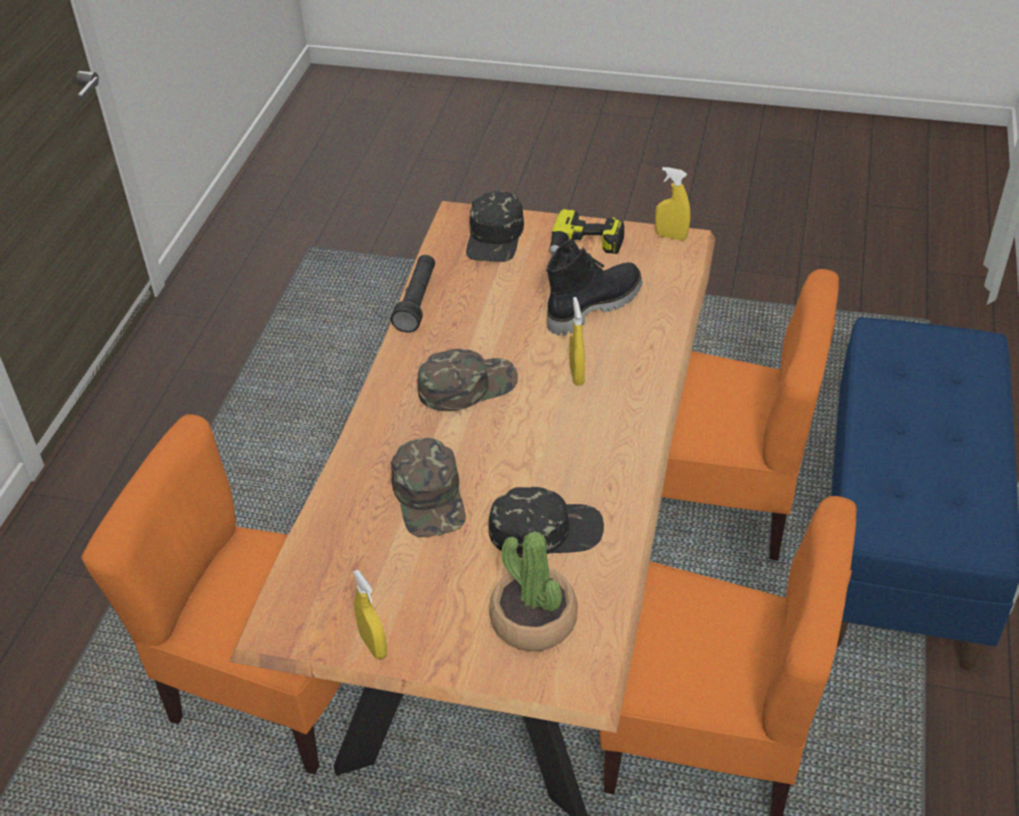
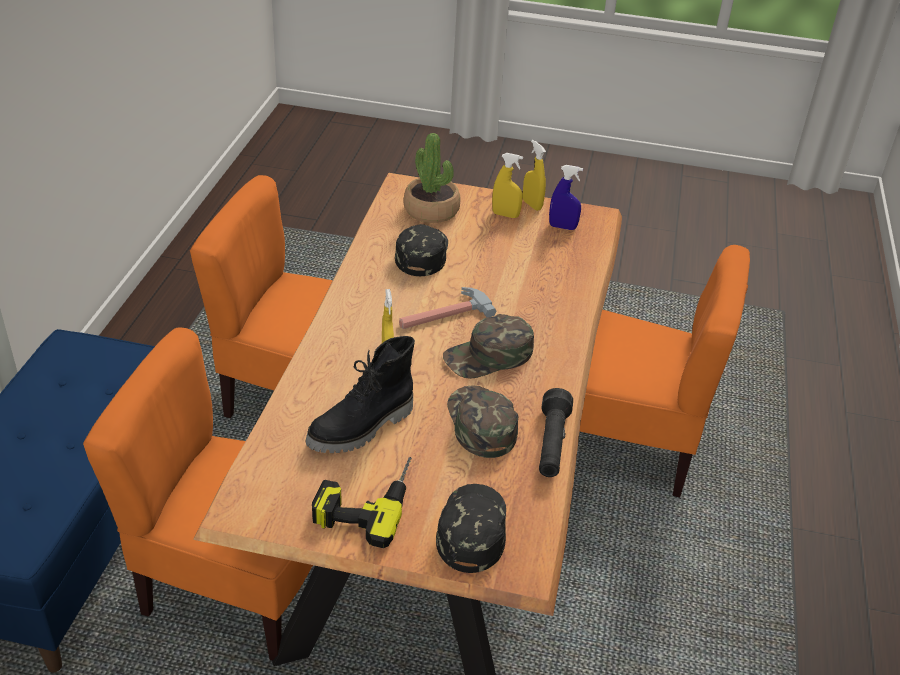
camera: 175 degrees right, 5 degrees down
(336, 597) = (562, 227): none -> blue spray bottle
(430, 496) = (509, 277): green cap -> green cap (480, 423)
(517, 435) = (443, 314): none -> hammer
(546, 529) = (421, 253): black cap -> black cap turned 105 degrees clockwise
(671, 236) = (252, 517): yellow spray bottle -> yellow spray bottle (505, 215)

